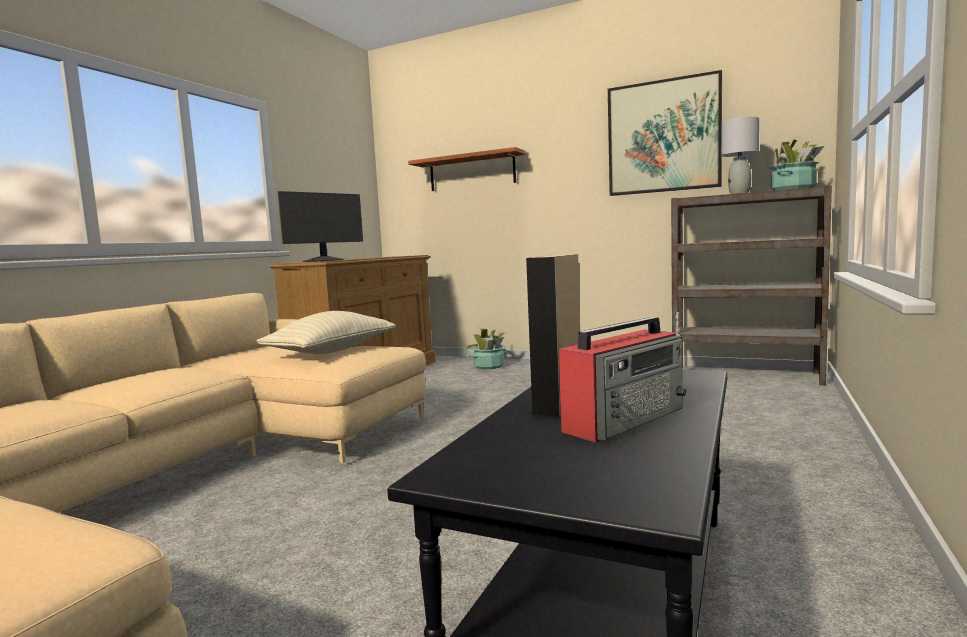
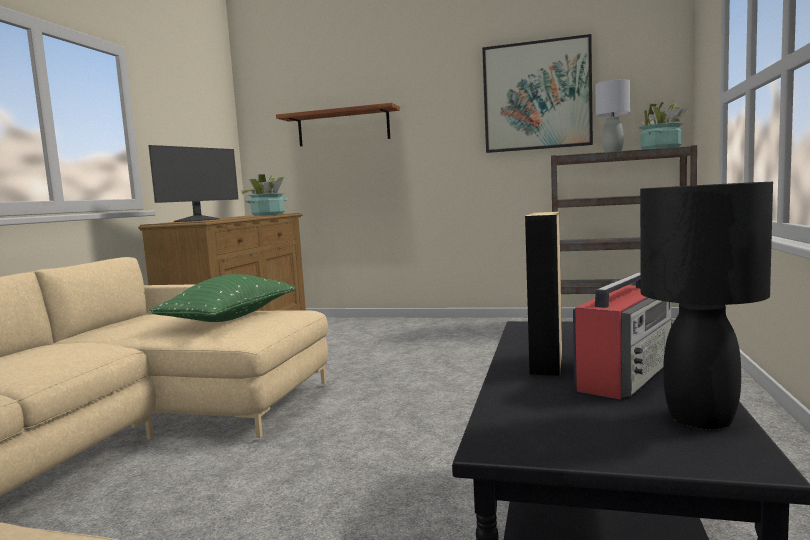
camera: 10 degrees left, 0 degrees up
(331, 351) = (230, 318): beige pillow -> green pillow
(489, 366) = (368, 326): potted plant -> potted plant (268, 214)
(656, 466) = (701, 419): none -> black table lamp

